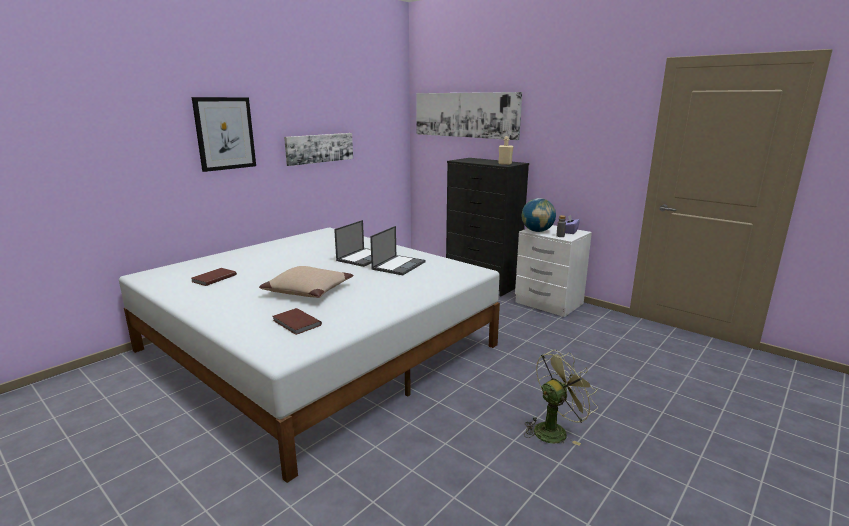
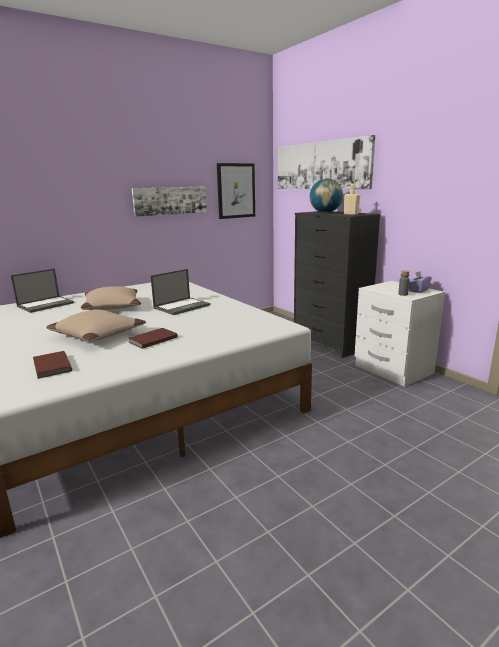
camera: 15 degrees right, 0 degrees up
(213, 278) = (30, 317): brown book -> brown book (152, 339)
(225, 133) = (68, 183): picture -> picture (236, 191)
(291, 262) = (112, 307): none -> beige pillow
(399, 265) = (209, 316): laptop -> laptop (46, 304)
(537, 231) = (380, 288): globe -> globe (325, 212)
(554, 430) = (324, 526): green fan -> none

